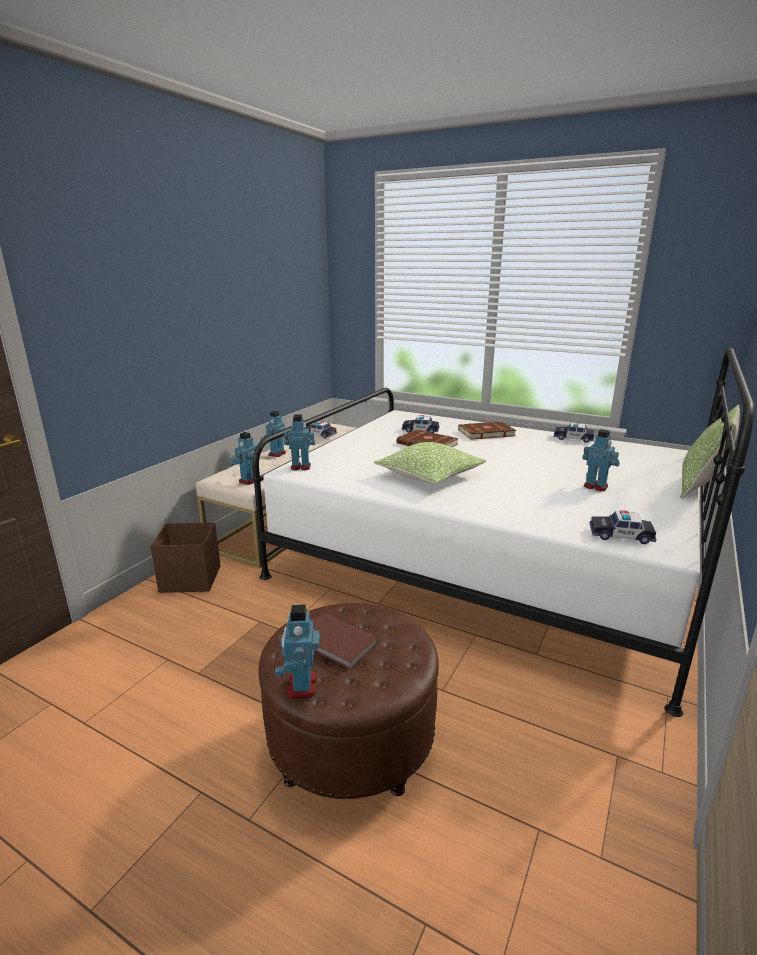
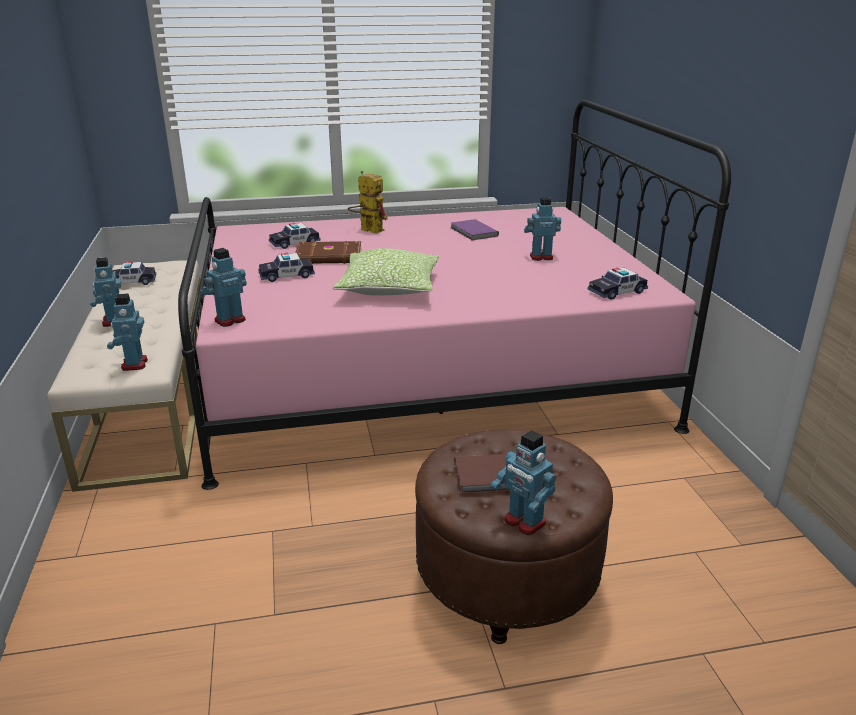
camera: 40 degrees left, 5 degrees up
(191, 579) = (109, 531): brown storage box -> none
(485, 433) = (367, 230): brown book -> toy robot
(485, 560) = (424, 372): white bed -> pink bed
(568, 453) = (473, 232): none -> purple book
(573, 438) = (455, 217): toy car -> toy car (286, 276)
(700, 486) = (608, 236): pillow -> none

